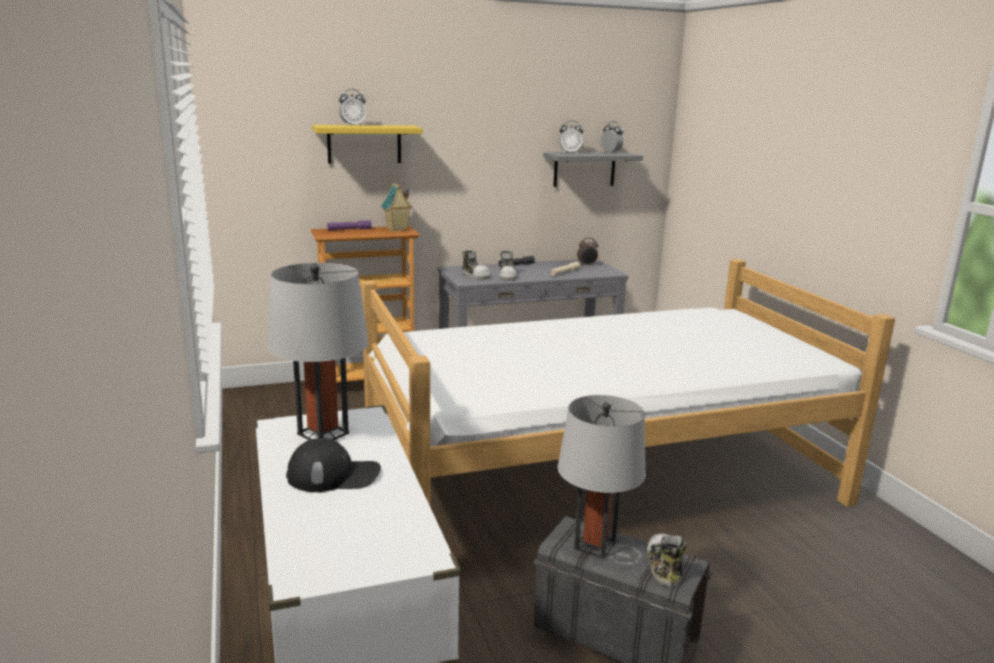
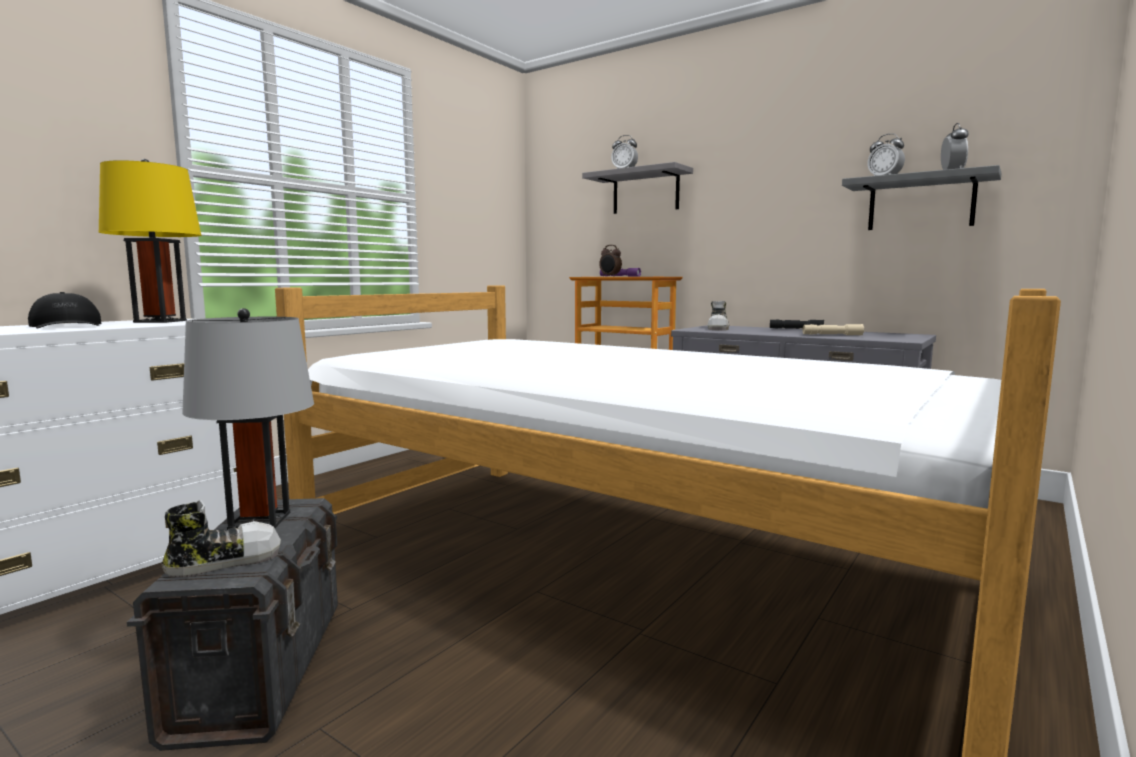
camera: 55 degrees right, 10 degrees down
(323, 434) = (160, 321): grey table lamp -> yellow table lamp
(364, 144) = (645, 192): yellow shelf -> grey shelf
(397, 230) = (655, 276): toy house -> none
(508, 276) = (750, 331): shoe -> none
(587, 265) = (892, 335): alarm clock -> alarm clock (610, 276)

